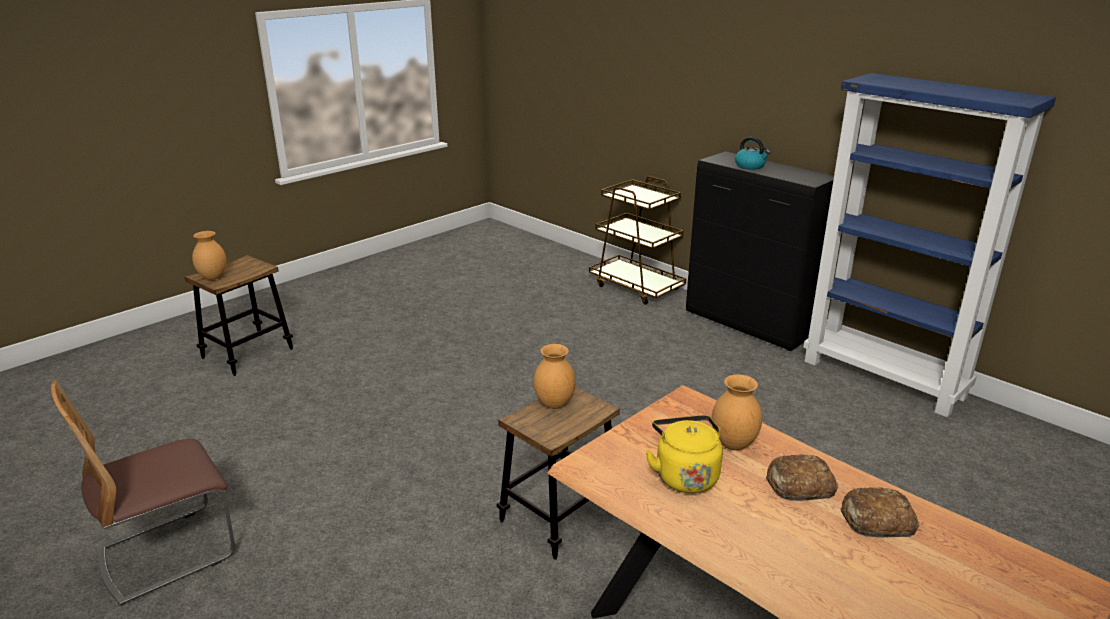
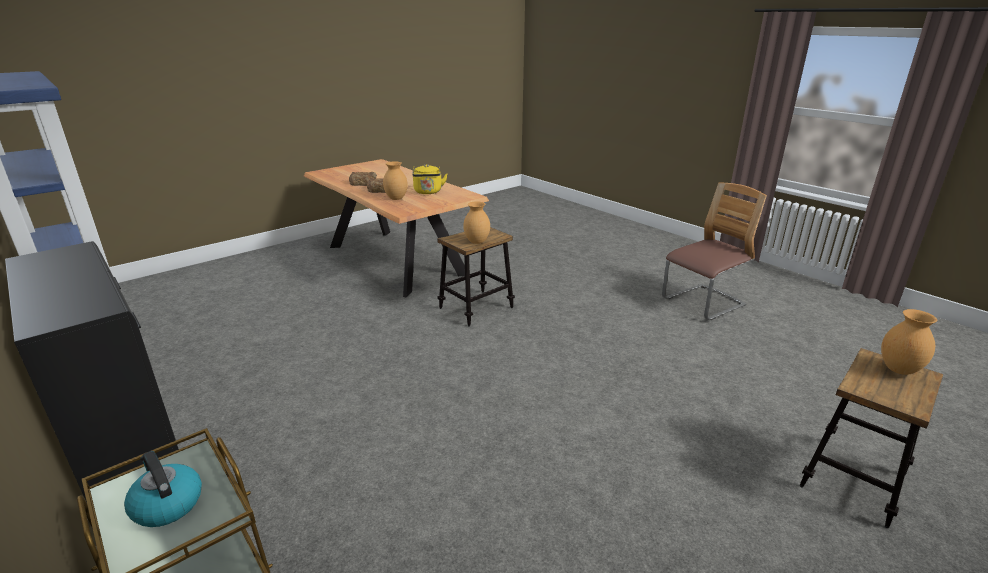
camera: 175 degrees left, 0 degrees up
(750, 166) = (78, 286): kettle -> kettle (167, 504)

